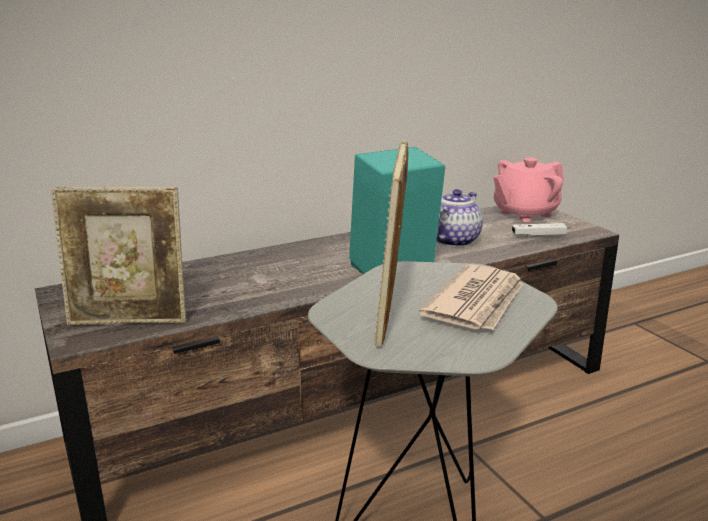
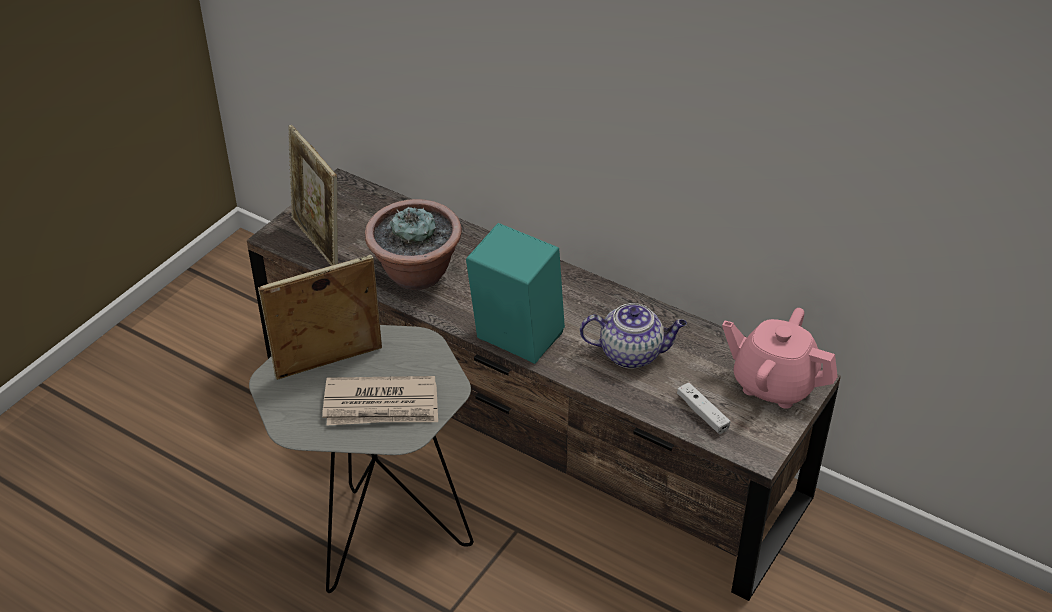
camera: 60 degrees right, 20 degrees up
(253, 289) = (416, 275): none -> potted plant

